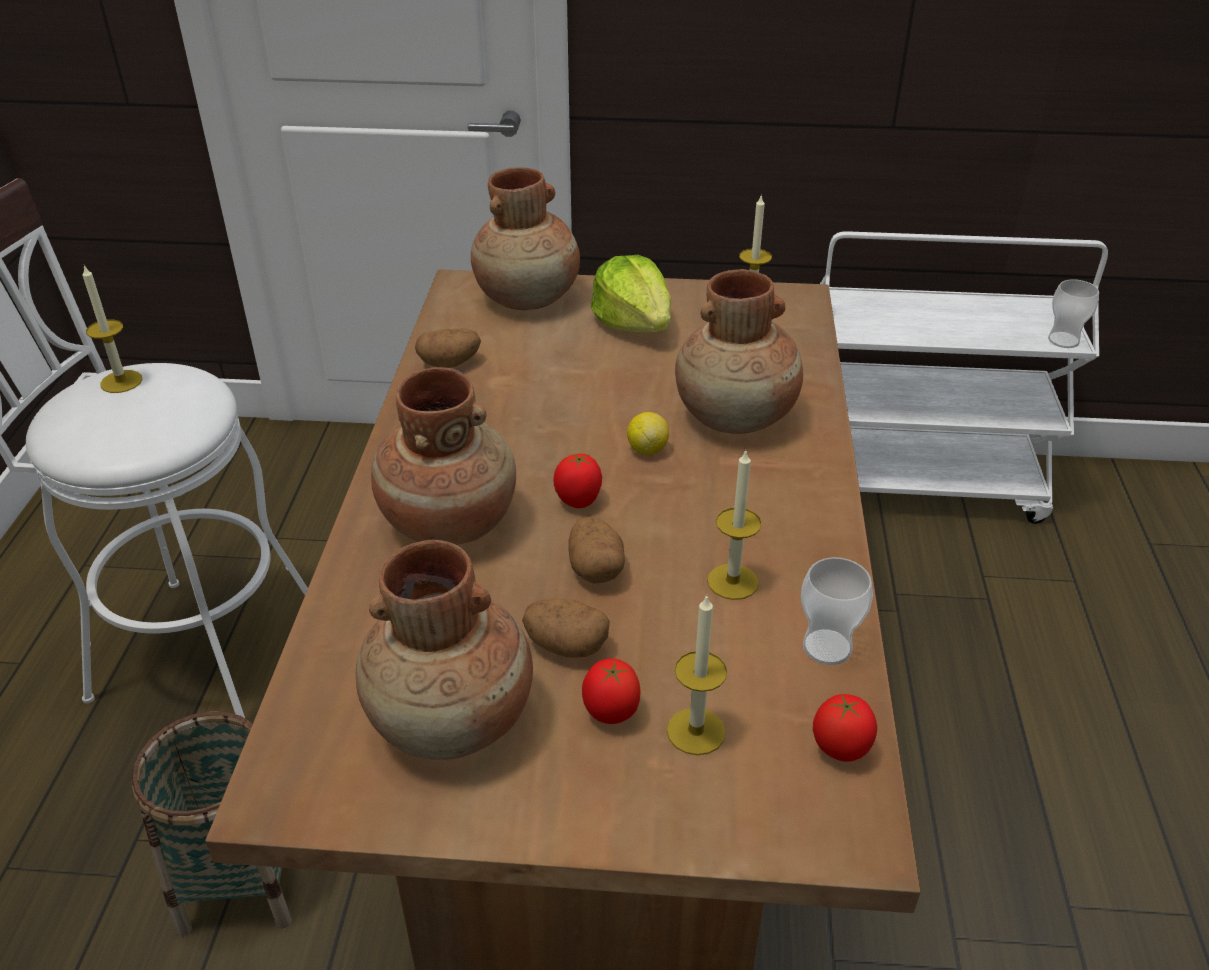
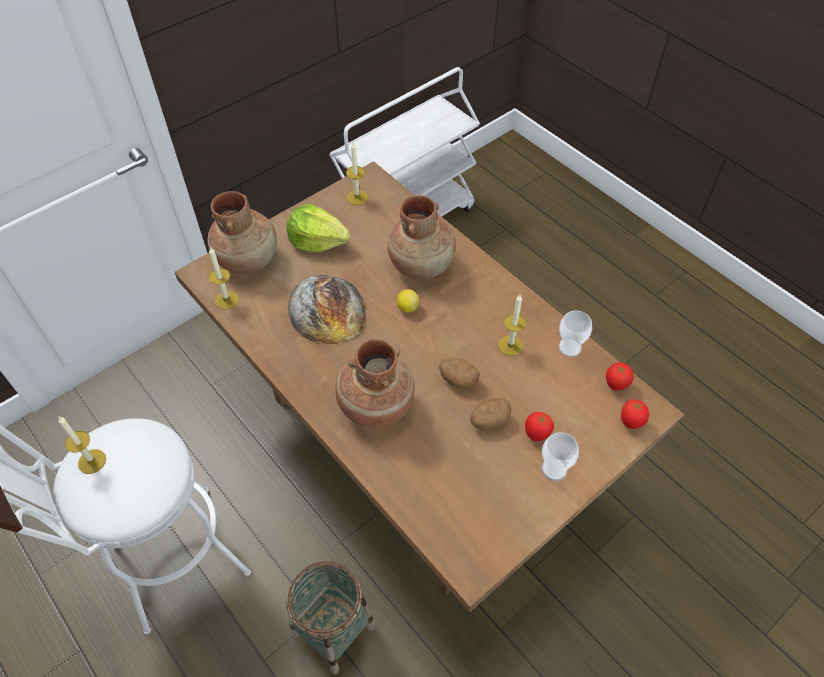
camera: 45 degrees left, 15 degrees up
(450, 363) = (262, 325): potato -> none
(453, 720) = (490, 485): brown vase -> none
(544, 392) = (327, 309): none -> bread
(578, 502) = (413, 354): tomato -> tomato (631, 422)
(696, 731) = (568, 416): candle -> candle (226, 300)
(1063, 340) = (460, 123): cup -> cup (554, 469)

